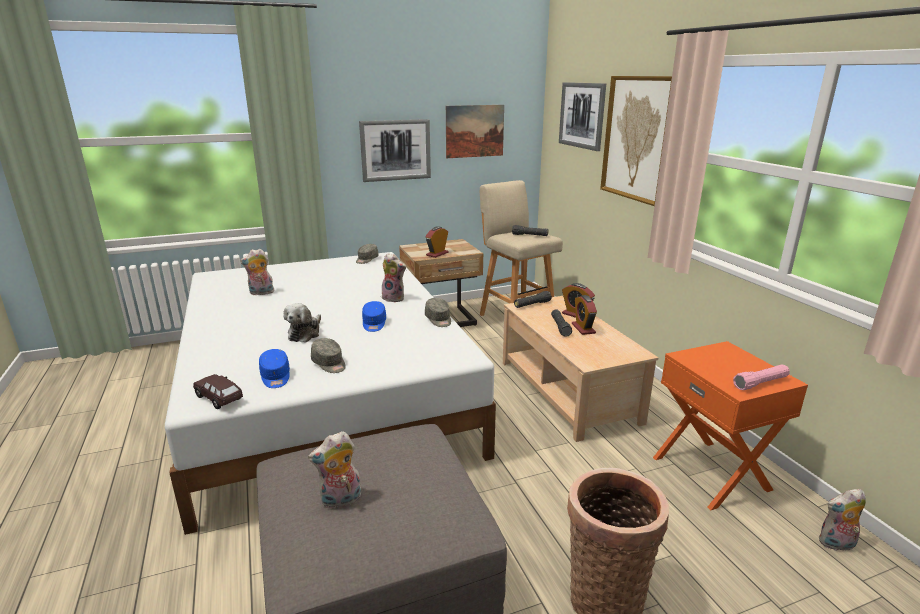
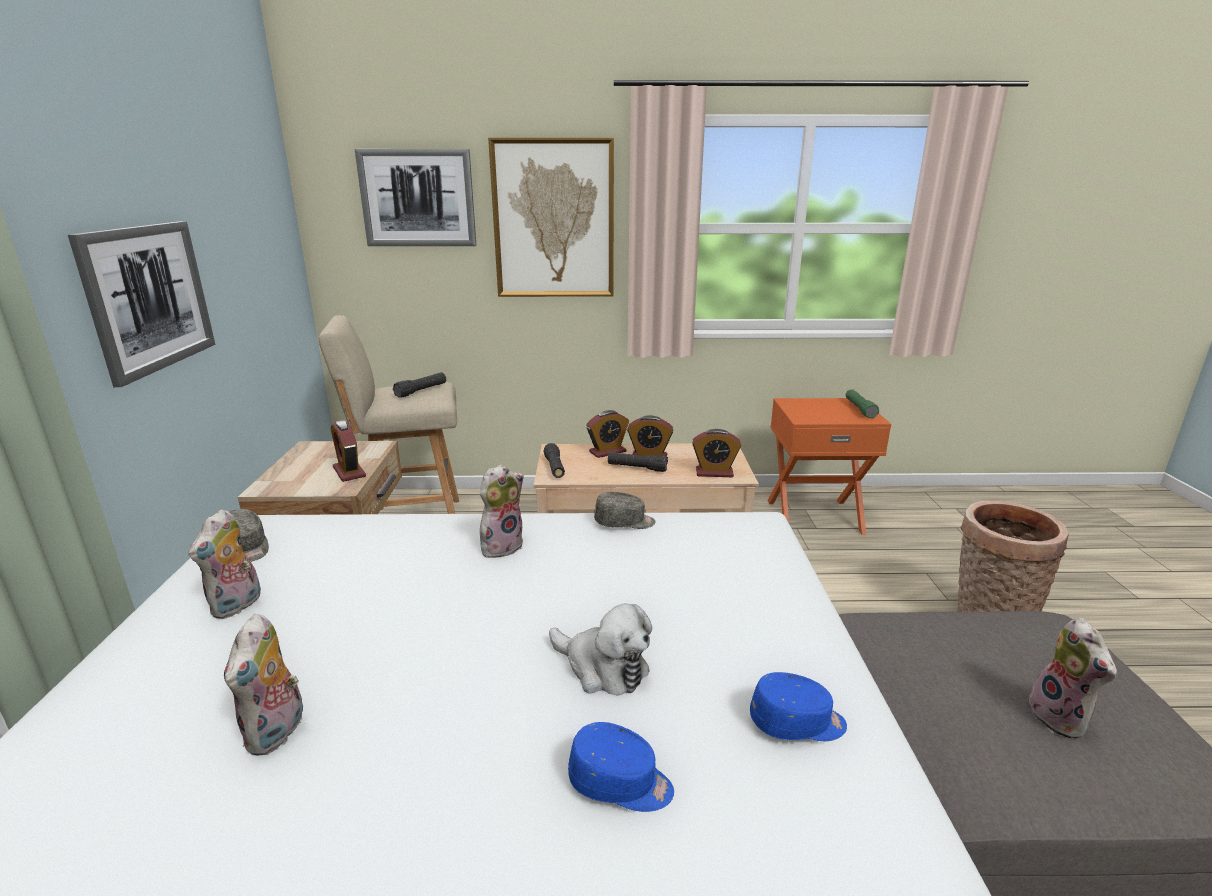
camera: 70 degrees left, 0 degrees up
(219, 398) = (889, 820): brown toy car -> none
(329, 364) = (755, 648): grey cap -> none
(374, 324) = (604, 581): blue cap -> blue cap (621, 783)
(474, 131) = (240, 241): picture -> none
(583, 353) = (714, 473): none -> alarm clock
(760, 383) = (859, 409): pink flashlight -> green flashlight
(836, 544) = (905, 502): plush toy -> plush toy (238, 606)

